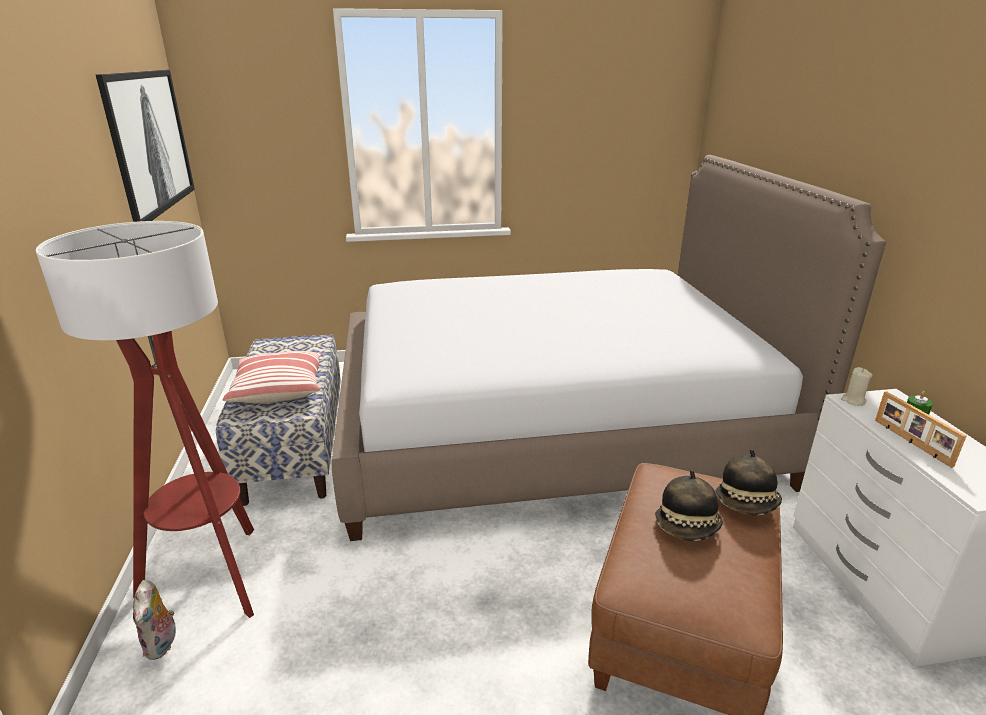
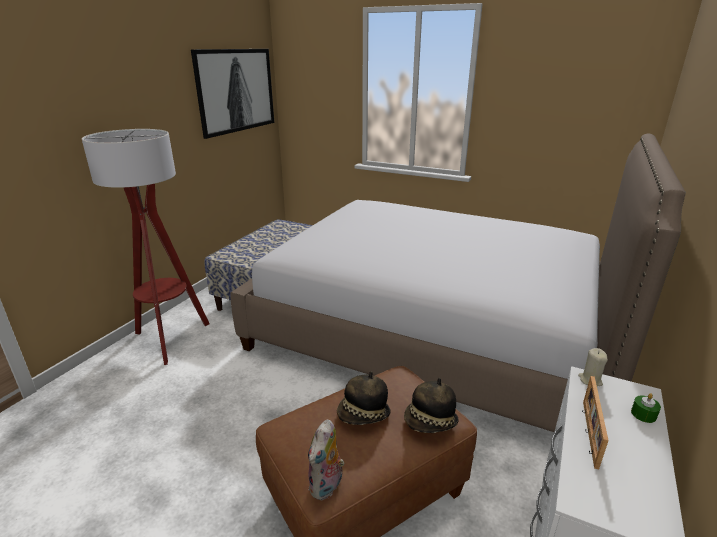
camera: 35 degrees right, 0 degrees up
(163, 644) = (124, 359): plush toy -> plush toy (327, 486)
(278, 389) = (254, 248): pillow -> none

